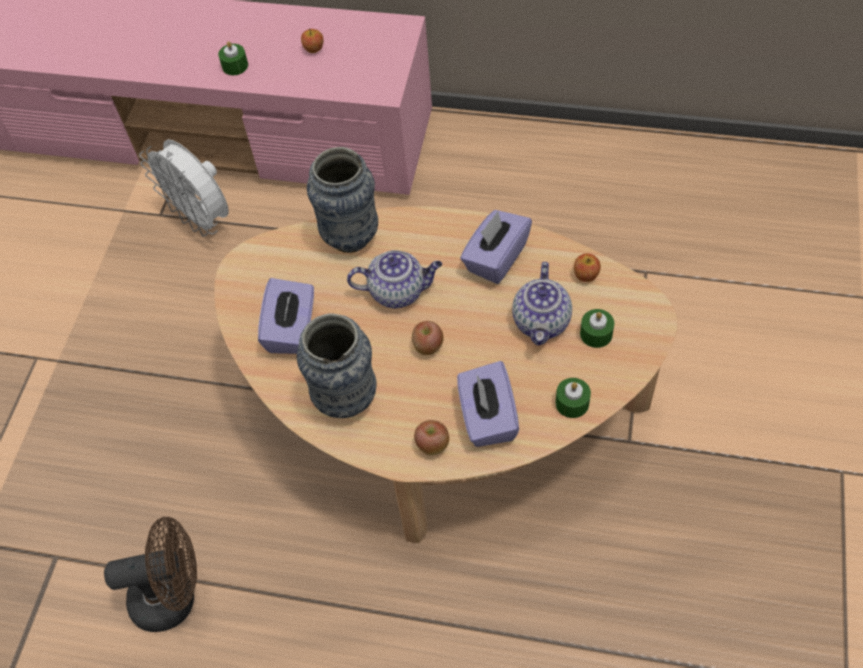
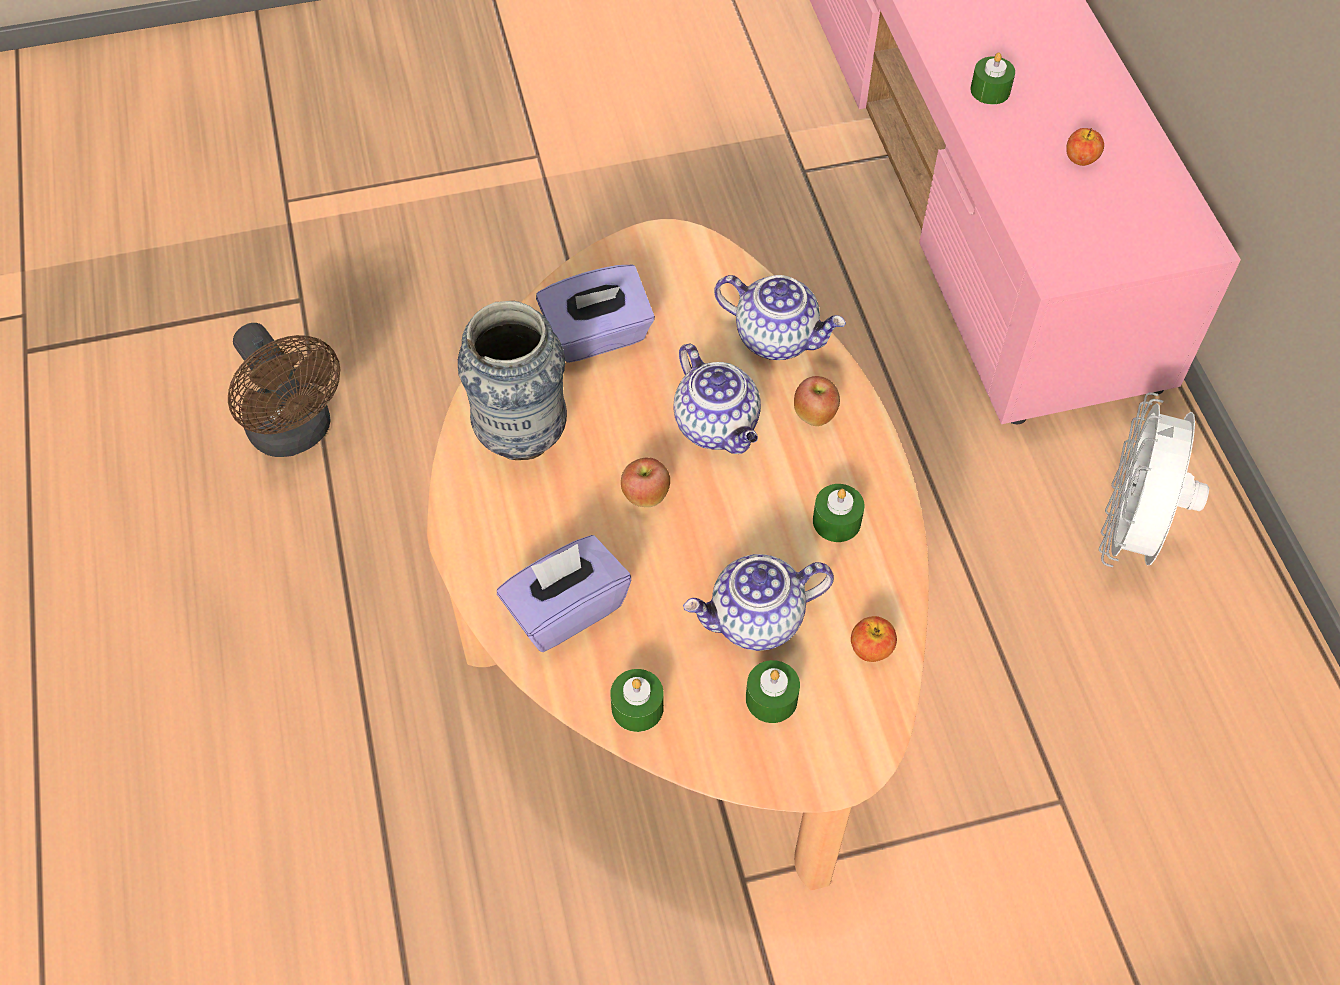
camera: 60 degrees right, 0 degrees up
(201, 218) = (823, 215): white fan -> white fan (1129, 532)
(350, 237) = (777, 337): vase -> teapot
(432, 445) = (495, 560): apple -> apple (815, 415)
(495, 258) = (836, 521): purple tissue box -> green candle

